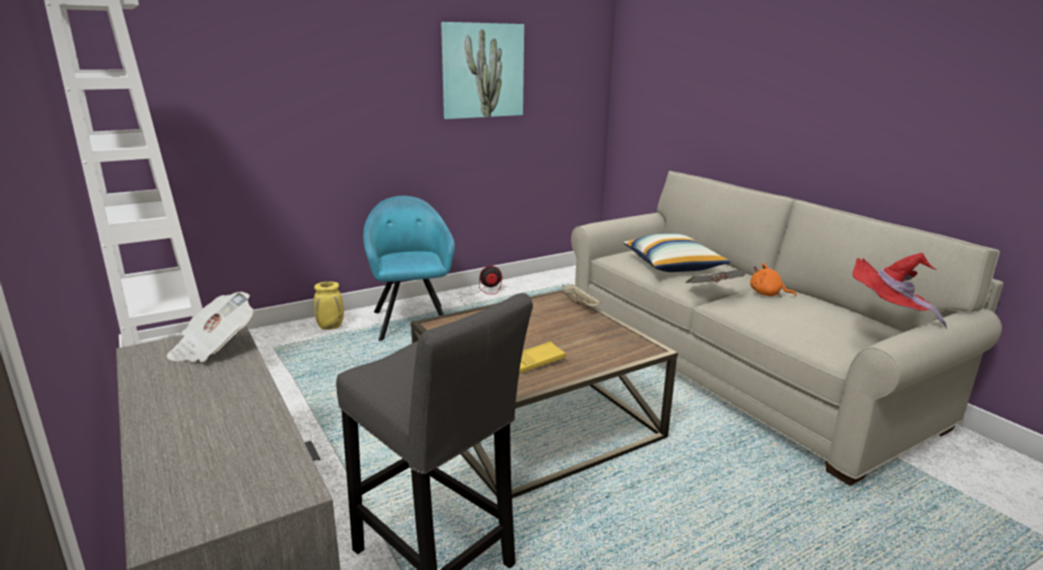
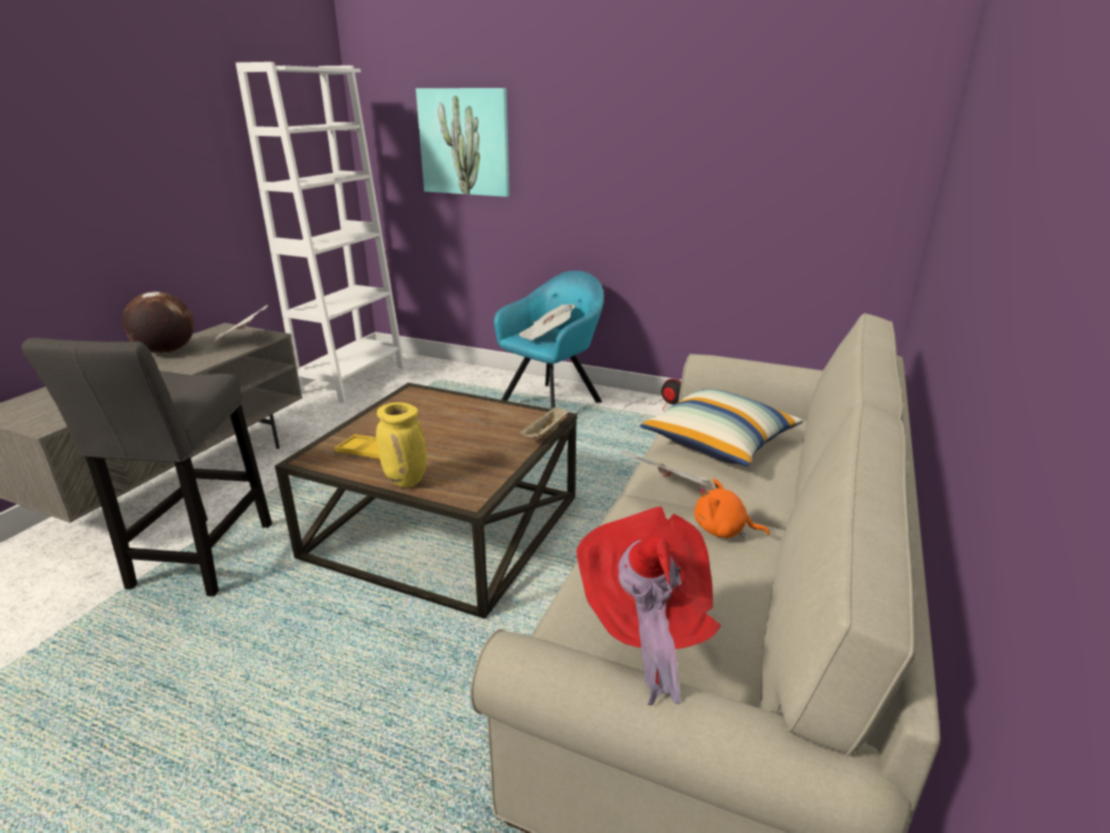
camera: 55 degrees right, 5 degrees up
(158, 393) = (166, 352): none -> globe
(331, 327) = (496, 381): yellow vase -> yellow vase (406, 481)
(409, 258) = (546, 336): none -> newspaper
(483, 70) = (710, 135): picture -> picture (464, 142)
(767, 294) = (723, 530): orange plush toy -> orange plush toy turned 60 degrees counterclockwise

